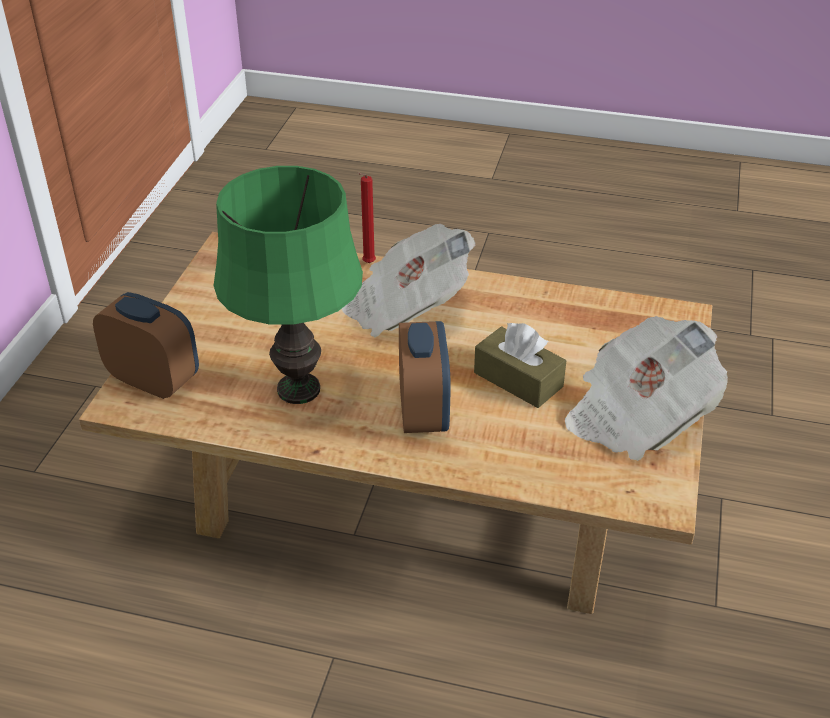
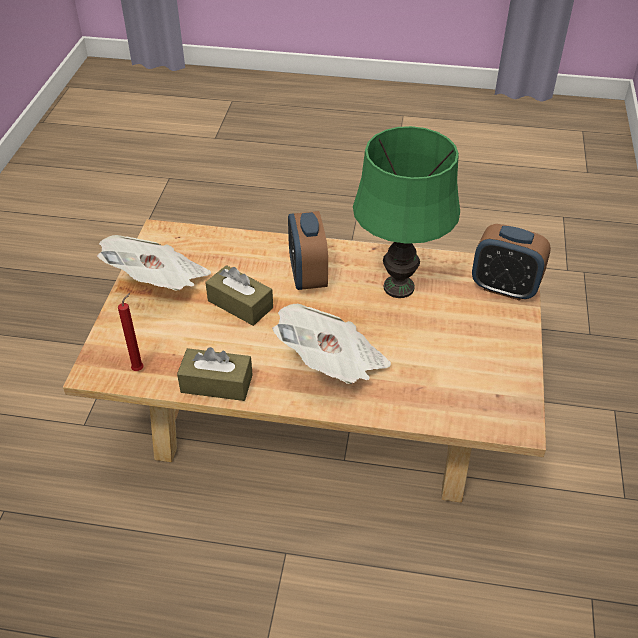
camera: 175 degrees right, 5 degrees up
(367, 264) = (376, 413): red candle -> red candle (139, 368)
(538, 297) = (216, 383): none -> brown tissue box

